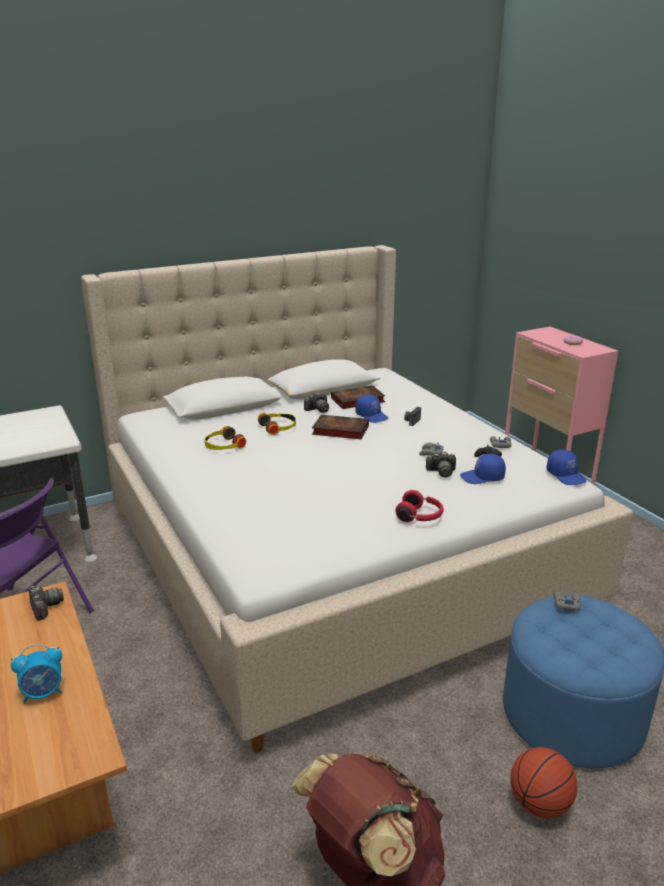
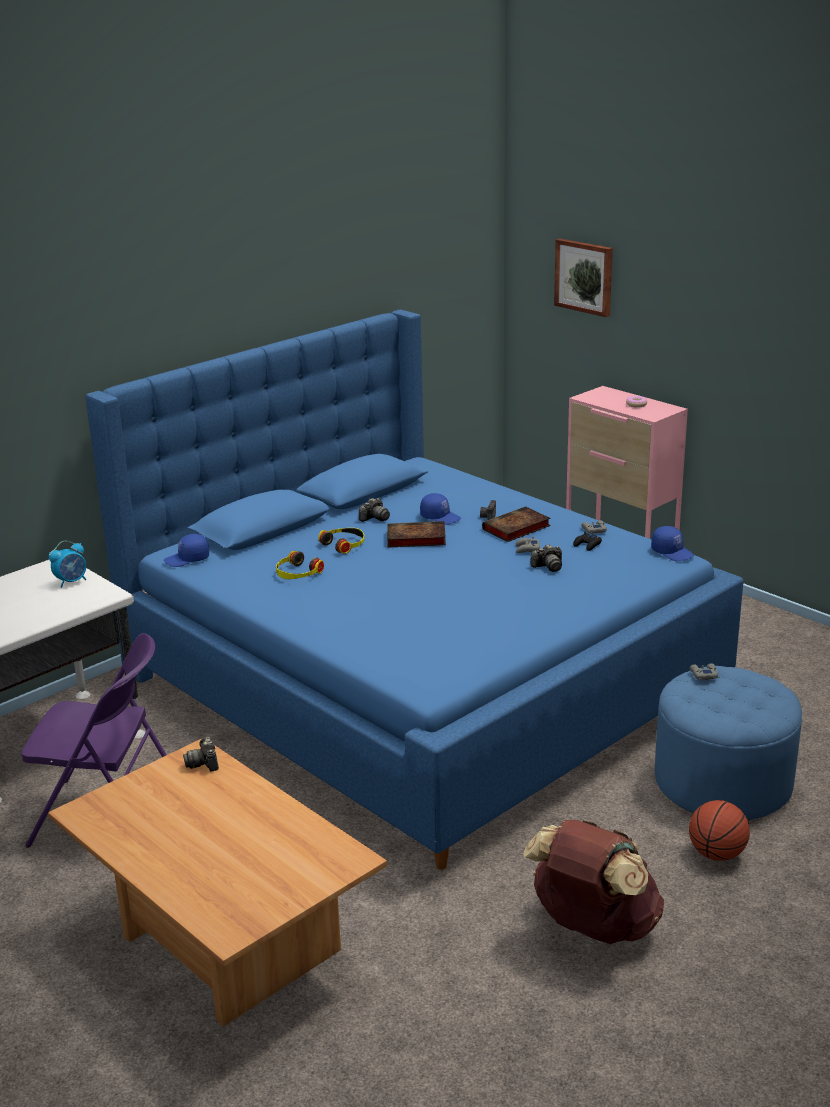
camera: 15 degrees left, 0 degrees up
(43, 693) = (266, 827): alarm clock -> alarm clock (71, 582)
(45, 607) = (204, 763): camera -> camera turned 150 degrees counterclockwise
(333, 552) = (419, 680): beige bed -> blue bed
(356, 400) = (412, 502): book -> book (515, 529)
(420, 517) = (551, 613): red headphones -> none
(482, 477) = (592, 566): blue cap -> blue cap (187, 559)
(545, 231) = (584, 276): none -> picture

